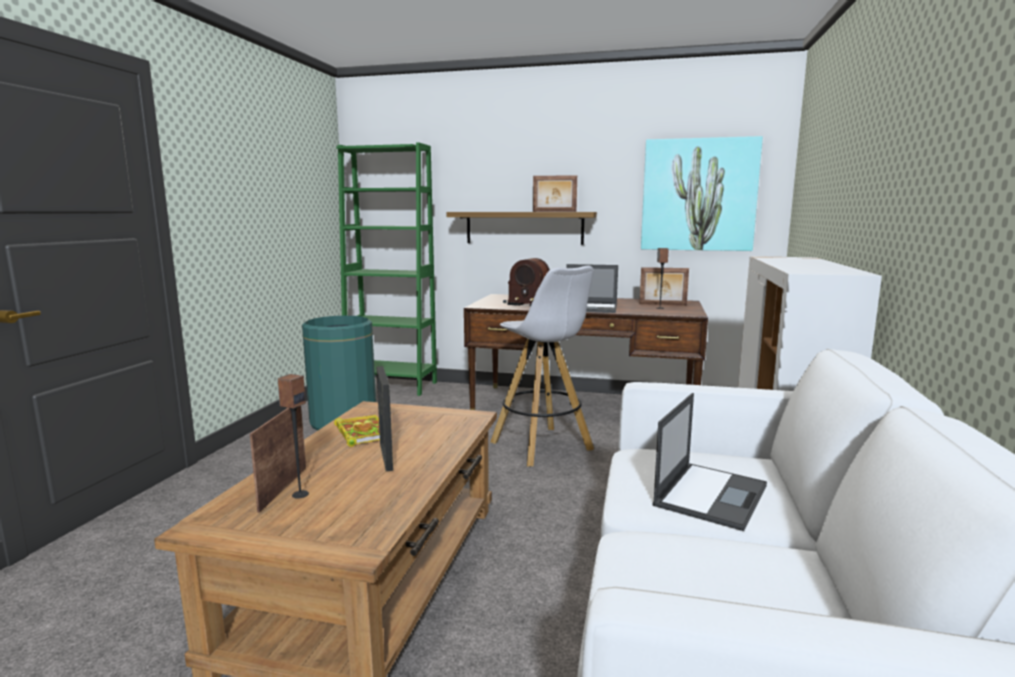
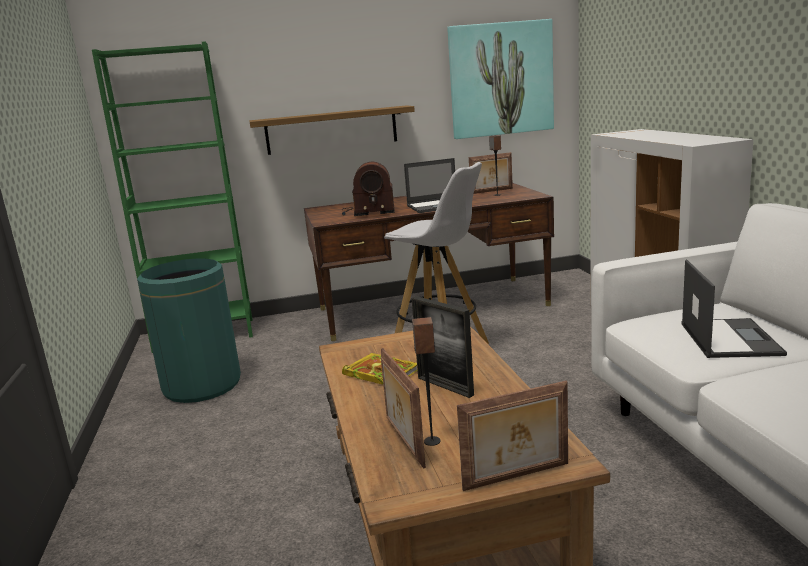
camera: 25 degrees left, 5 degrees up
(554, 211) = (367, 109): picture frame -> picture frame (517, 477)

